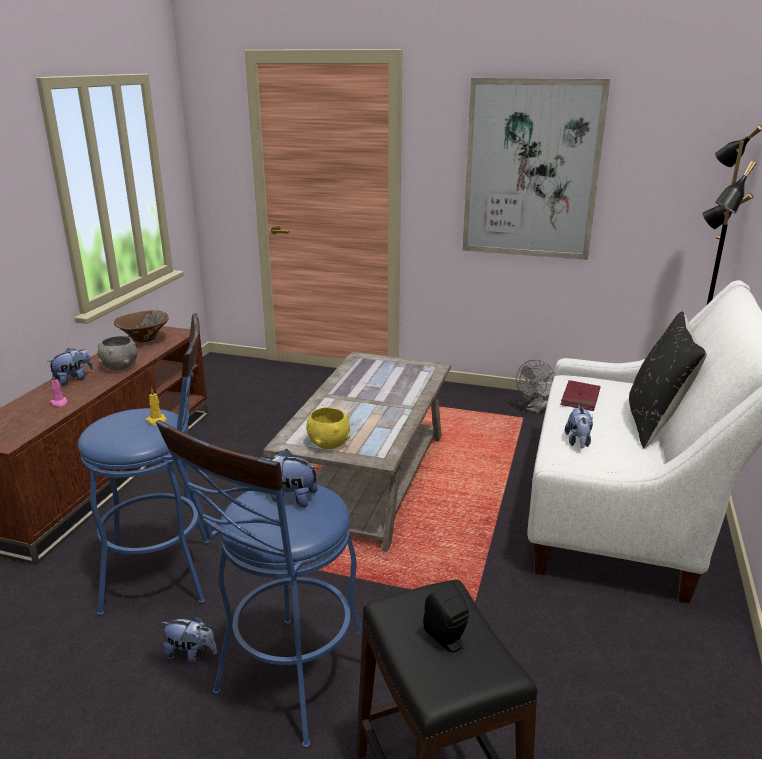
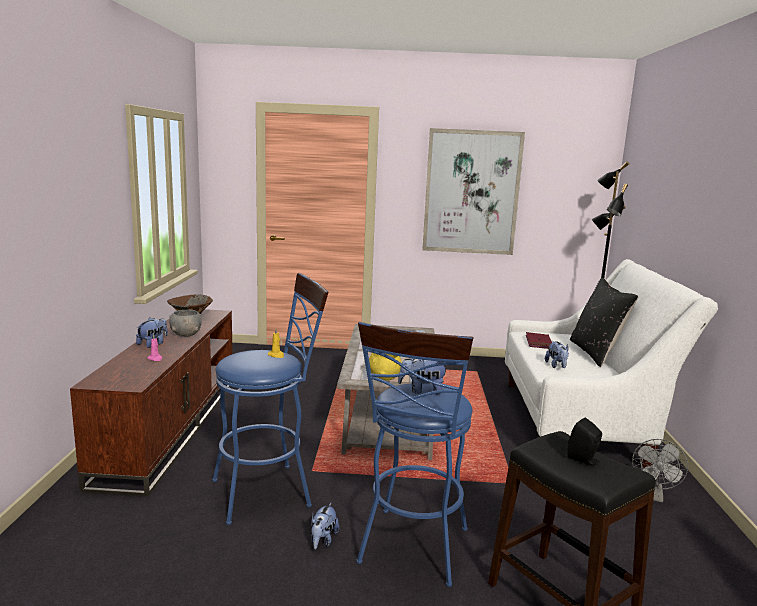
camera: 15 degrees left, 10 degrees down
(191, 654) = (323, 540): plush toy -> plush toy turned 105 degrees clockwise
(535, 409) = (482, 366): grey fan -> grey fan (653, 496)

